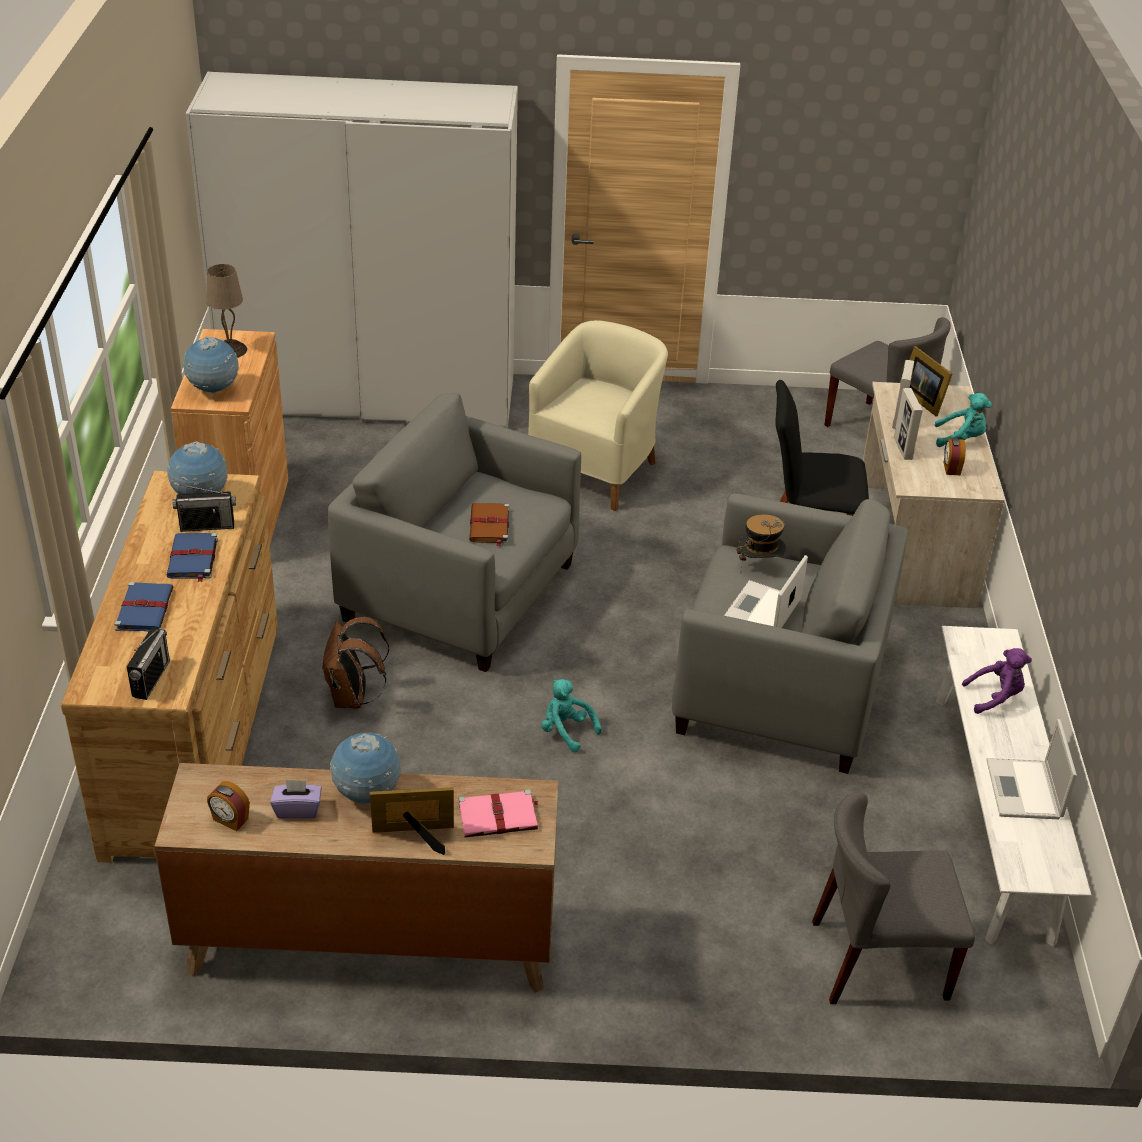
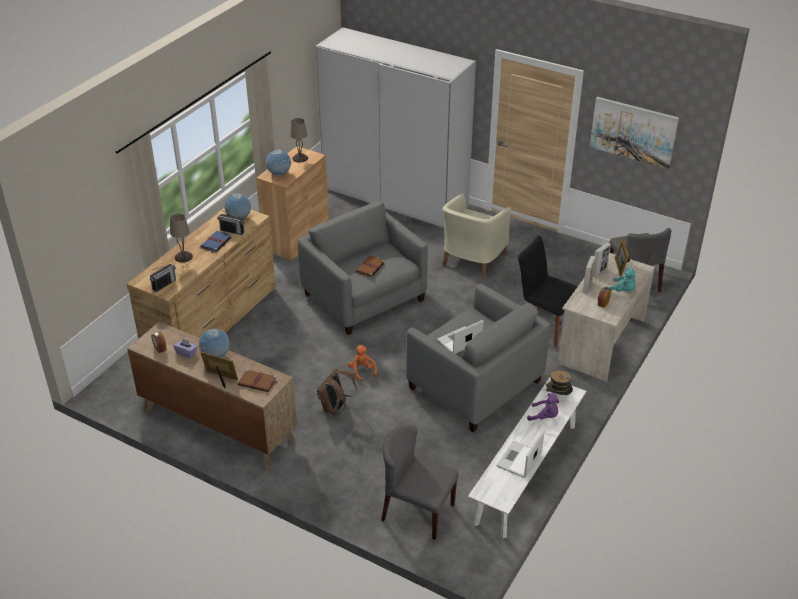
camera: 30 degrees right, 0 degrees up
(145, 609) = (183, 257): blue book -> beige table lamp
(352, 698) = (284, 327): brown backpack -> brown backpack (335, 408)
(499, 816) = (258, 382): pink book -> brown book
(566, 731) = (362, 371): turquoise plush toy -> orange plush toy
(597, 470) = (472, 260): beige armchair -> beige armchair turned 150 degrees clockwise
(759, 566) = (476, 321): hat -> hat (558, 397)
(841, 160) = (633, 132): none -> picture

